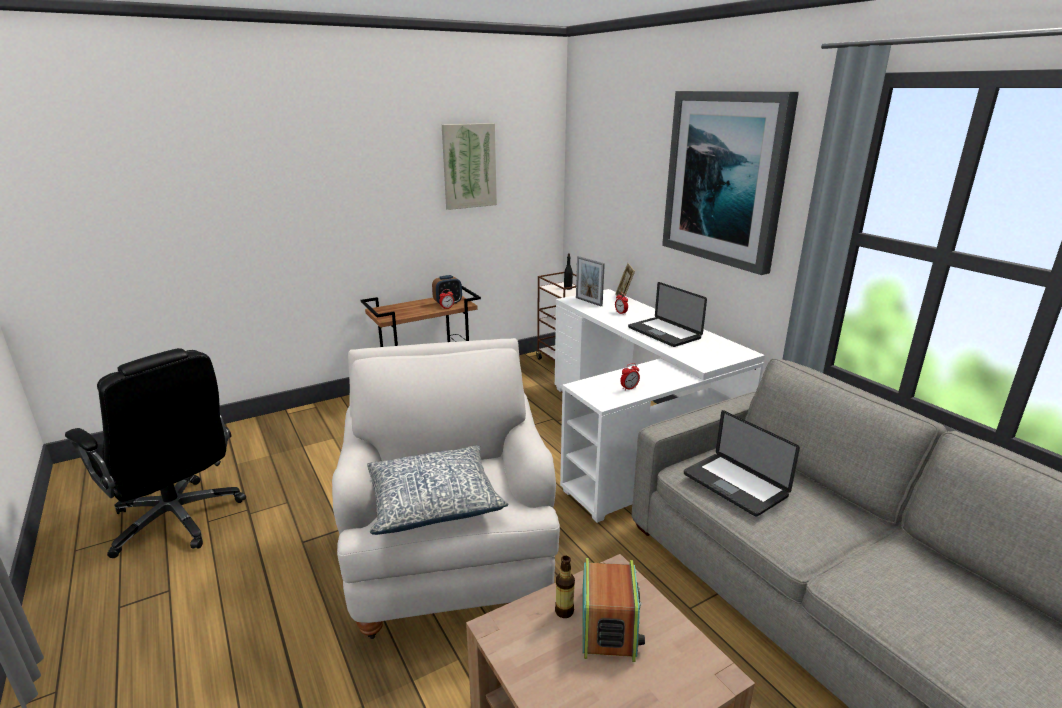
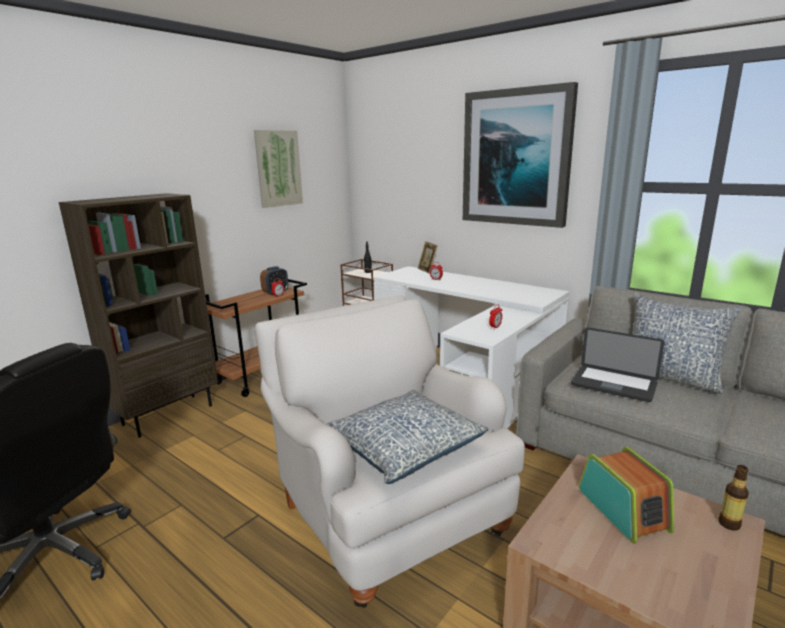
camera: 20 degrees left, 5 degrees down
(324, 412) = (168, 414): none -> brown bookcase
(564, 611) = (580, 510): bottle -> bottle (729, 524)
(588, 301) = (402, 275): picture frame -> none
(664, 333) = (484, 287): laptop -> none
(818, 491) = (669, 377): none -> pillow

